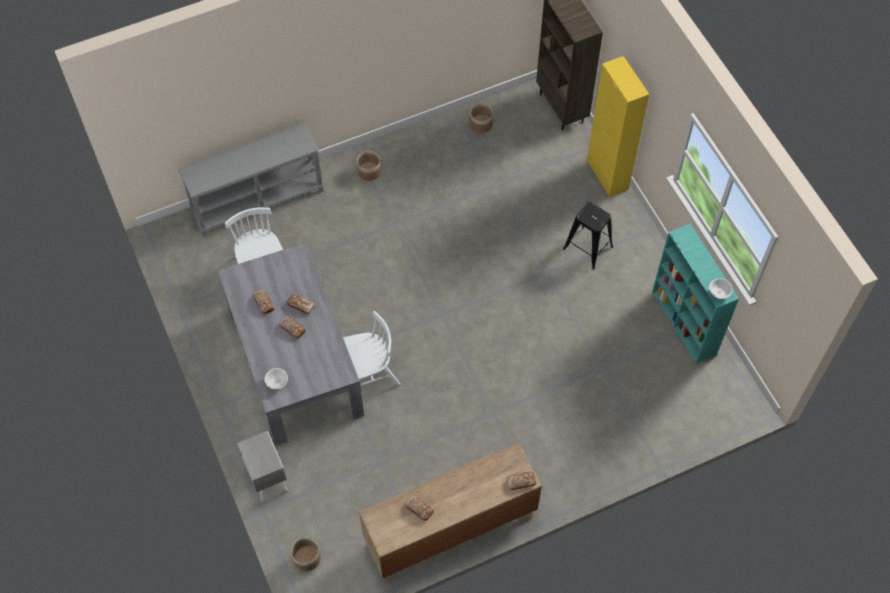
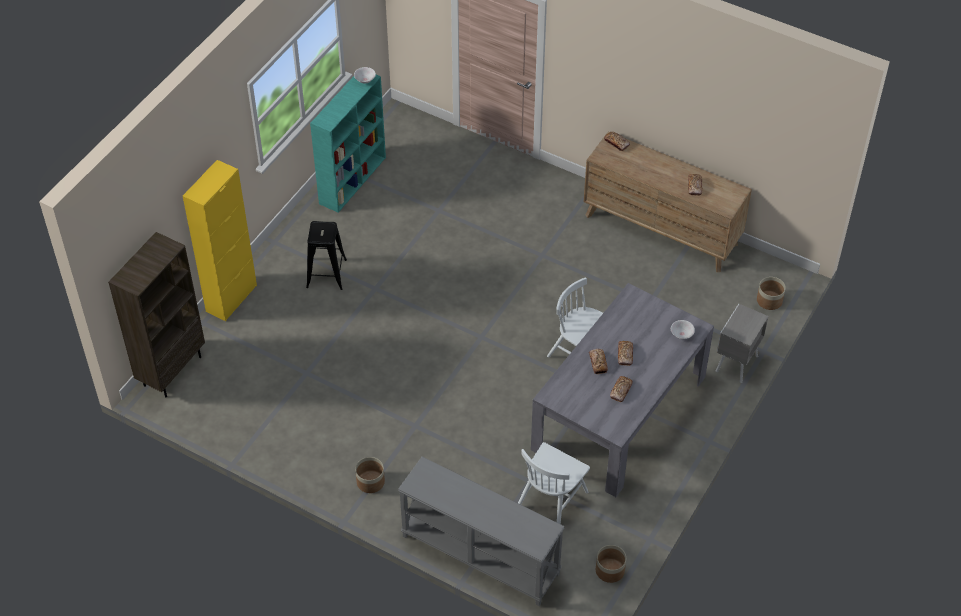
camera: 125 degrees left, 10 degrees down
(481, 124) = (240, 424): planter -> planter (609, 570)

